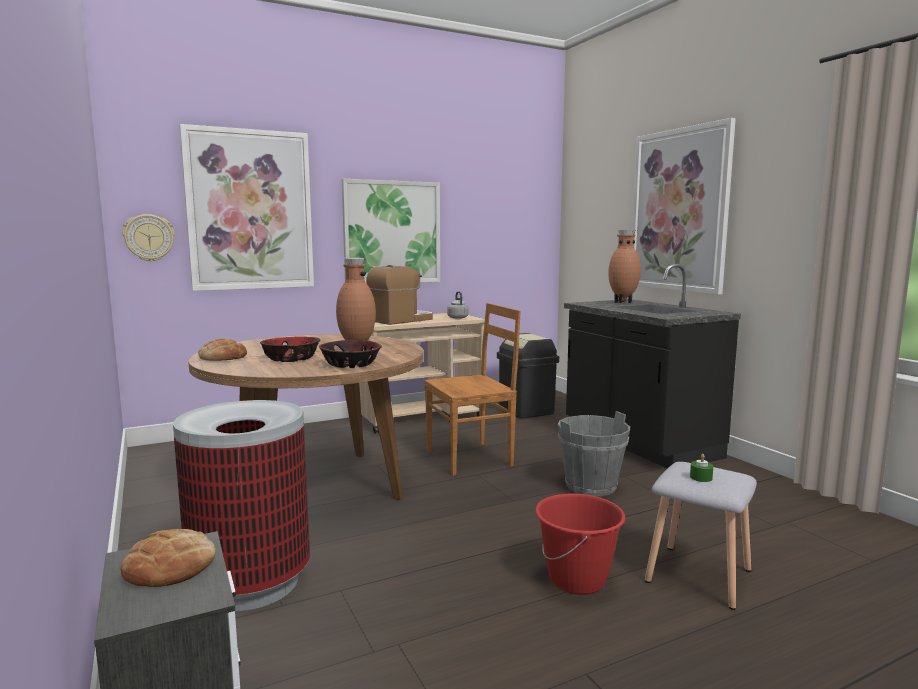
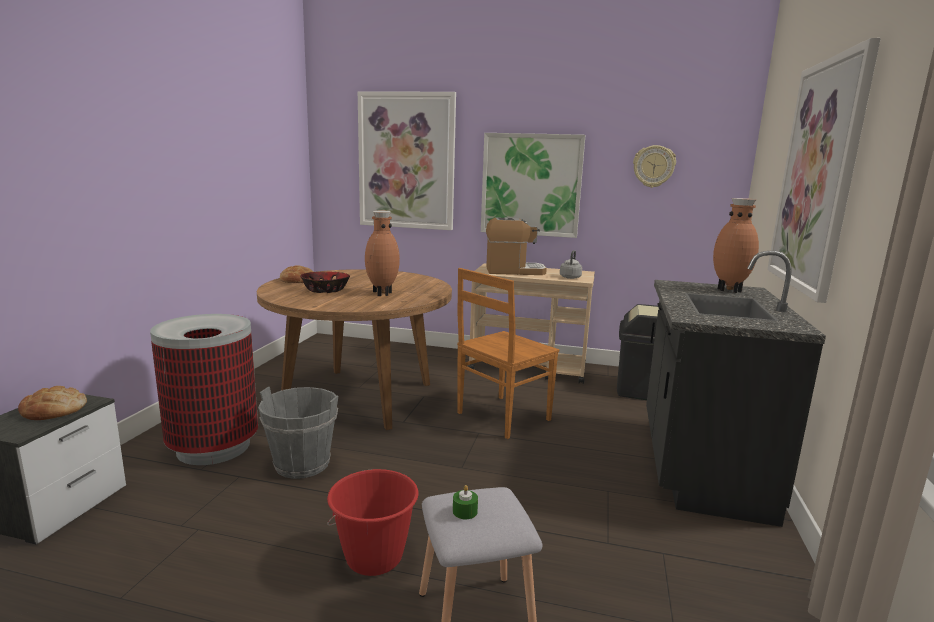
camera: 40 degrees right, 5 degrees up
(149, 238) = (336, 181): wall clock -> wall clock (653, 166)
(351, 364) = (340, 304): bowl -> none
(471, 458) = (501, 417): brown chair -> brown chair turned 120 degrees clockwise
(591, 486) = (552, 486): grey bucket -> grey bucket (302, 464)

